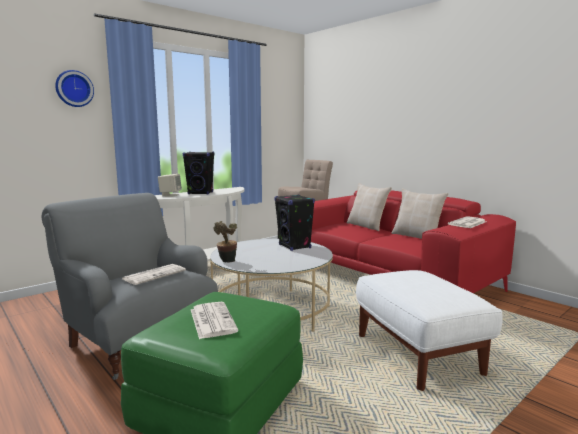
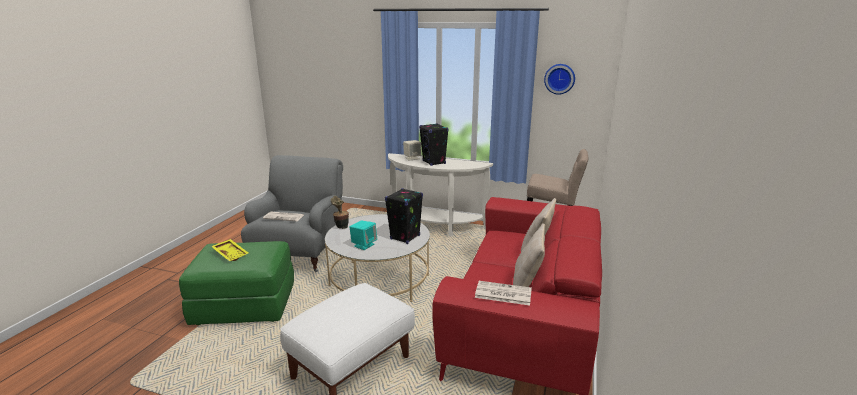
camera: 60 degrees right, 10 degrees up
(74, 88) = (365, 66): wall clock -> wall clock (559, 79)
(212, 320) = (231, 254): newspaper -> yellow tray
(289, 260) = (364, 245): none -> turquoise speaker

